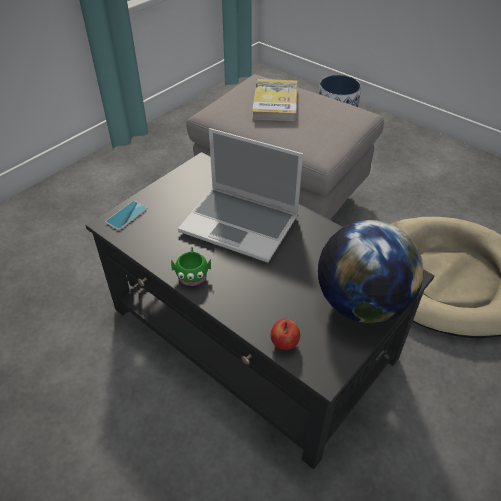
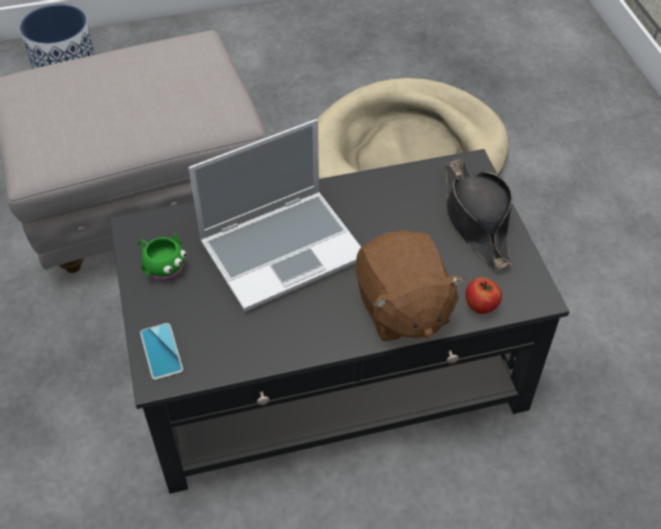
camera: 55 degrees left, 5 degrees up
(192, 273) = (323, 333): green mug -> green mug (162, 266)
(244, 301) = (402, 309): none -> brown plush toy
(275, 103) = (92, 96): book -> none
(361, 303) = (476, 220): globe -> black hat

